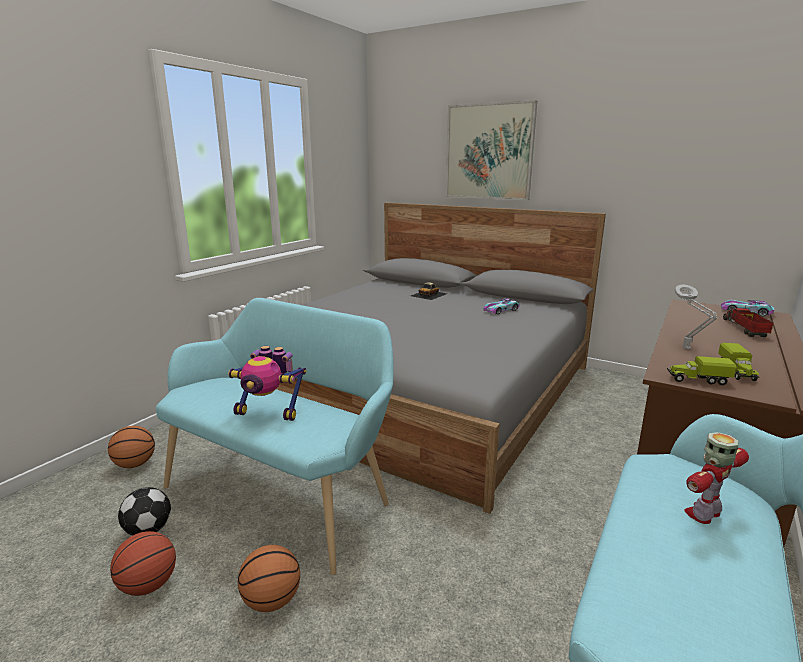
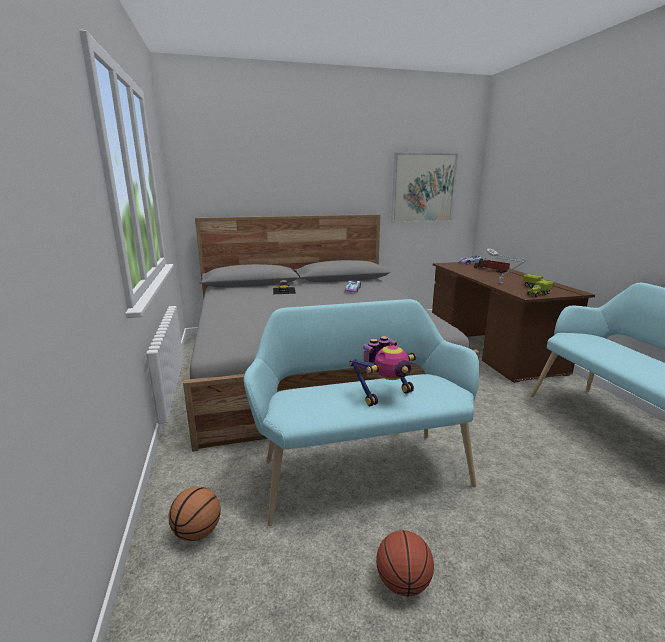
camera: 45 degrees left, 0 degrees up
(148, 530) = (324, 559): football -> none
(272, 600) = (477, 523): basketball -> none
(489, 152) = (290, 171): picture -> picture (423, 188)
(704, 513) = (613, 347): toy robot -> none

